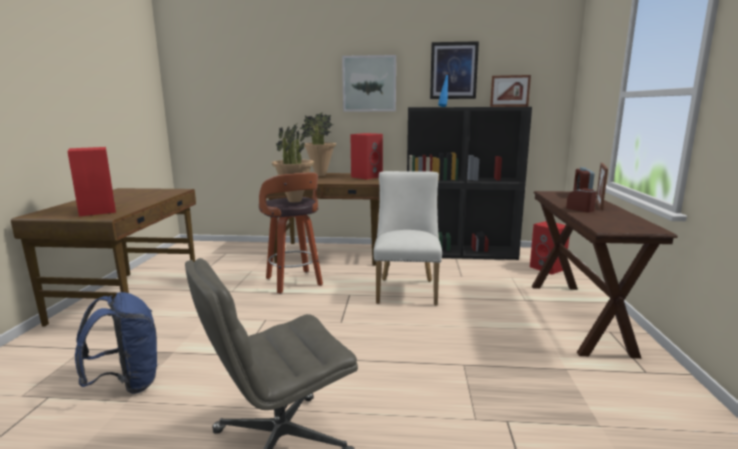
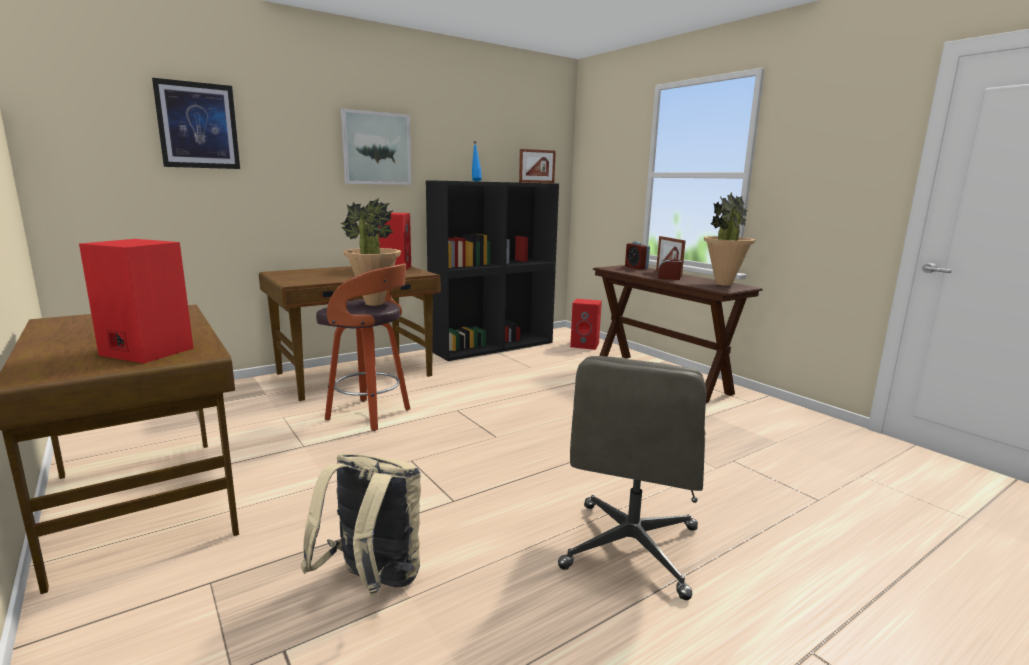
camera: 40 degrees left, 0 degrees up
(127, 383) = (372, 583): blue backpack -> beige backpack
(320, 175) = (328, 270): potted plant -> potted plant (723, 284)
(406, 289) = (503, 390): white chair -> none
(453, 70) = (469, 139): picture -> picture (198, 125)

